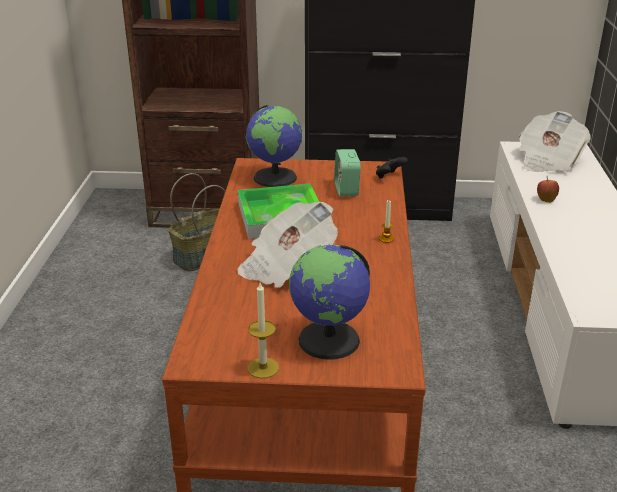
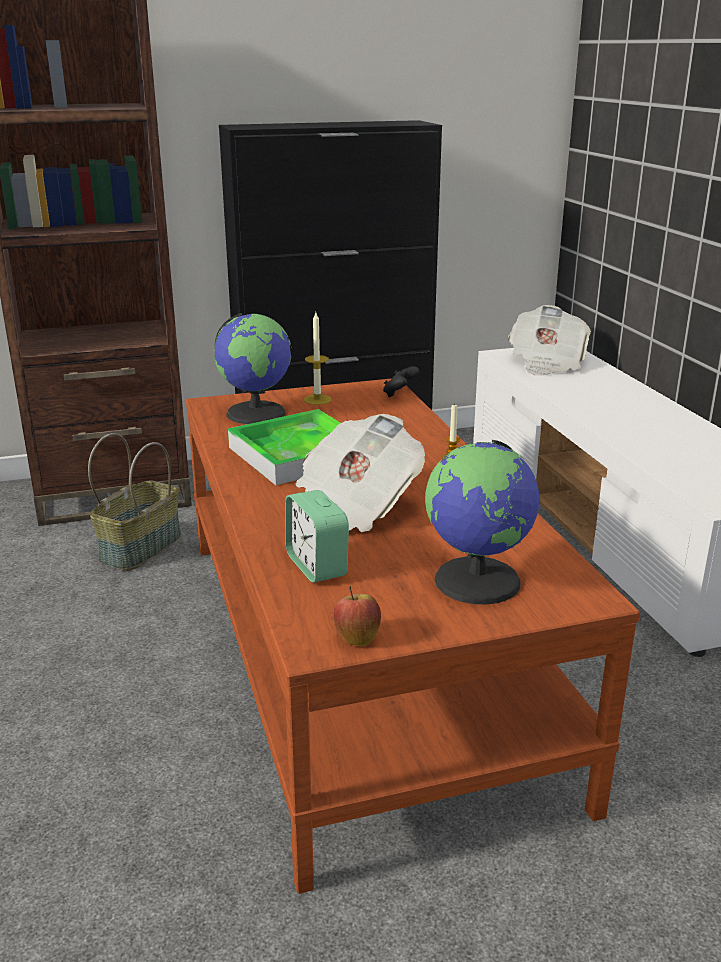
camera: 20 degrees left, 5 degrees down
(263, 368) = (420, 631): candle -> candle (317, 399)
(346, 189) = (358, 414): alarm clock -> alarm clock (316, 566)
(546, 200) = (576, 400): apple -> apple (357, 638)

